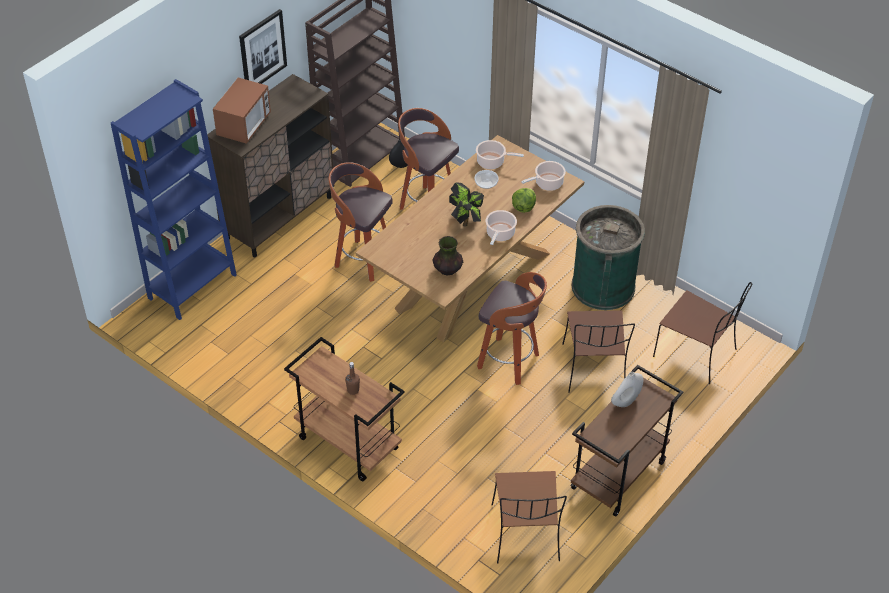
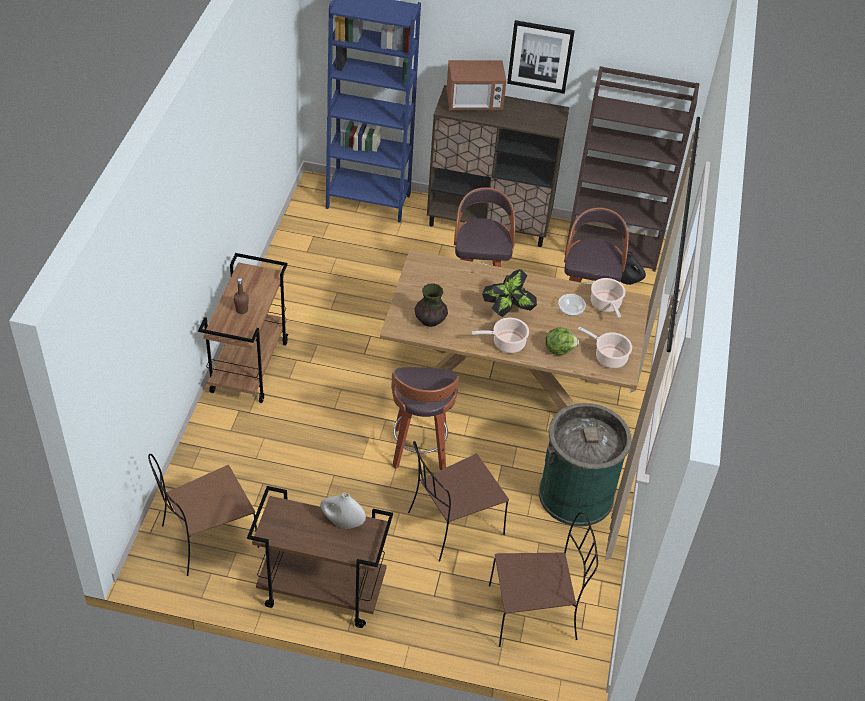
camera: 60 degrees right, 0 degrees up
(696, 354) = (535, 612): brown chair -> brown chair turned 105 degrees counterclockwise

